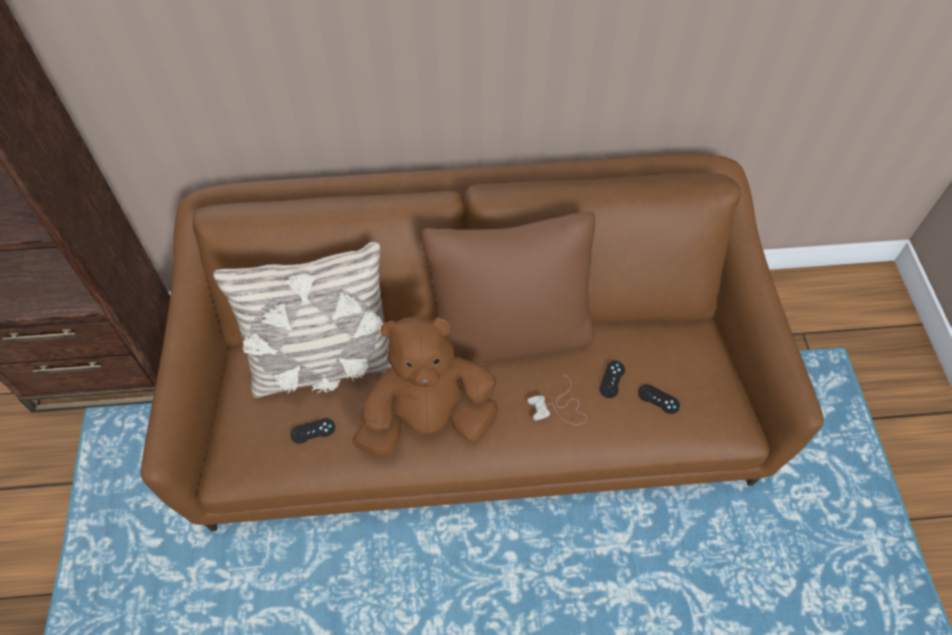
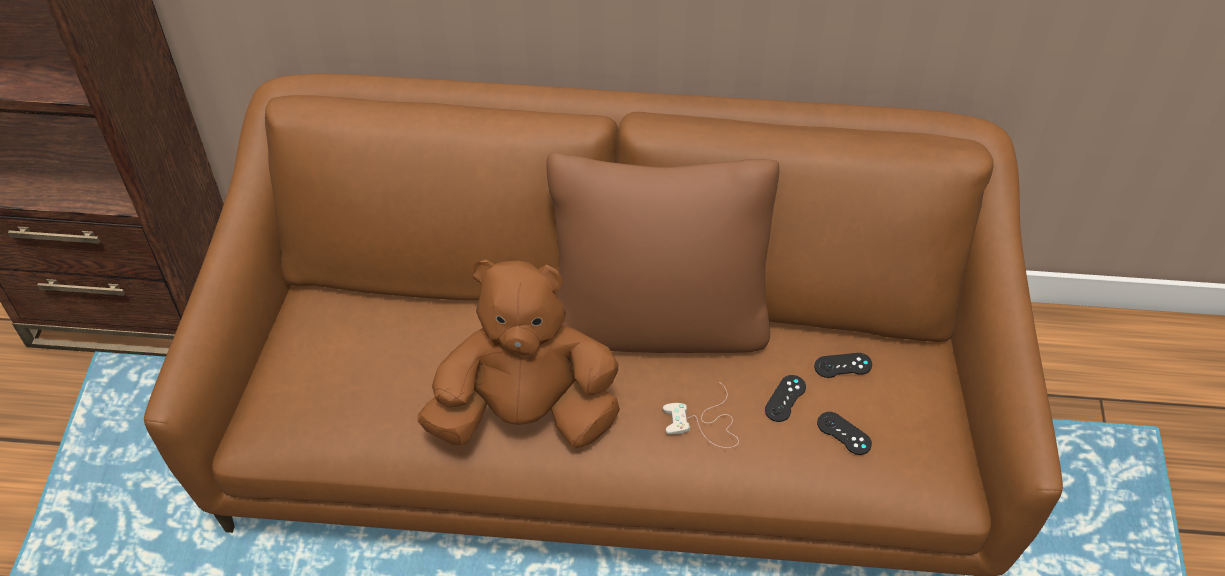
camera: 10 degrees right, 5 degrees down
(313, 431) = (373, 404): black game controller -> black game controller (843, 365)
(325, 365) = (406, 325): beige pillow -> none

